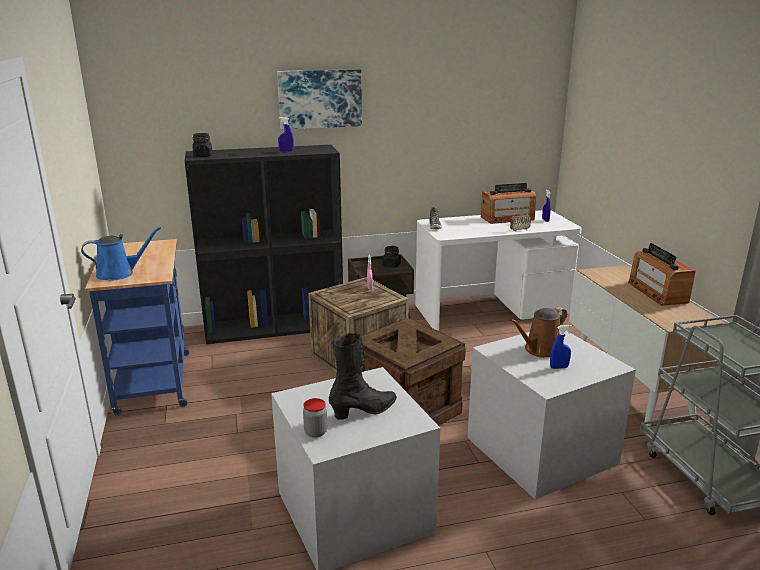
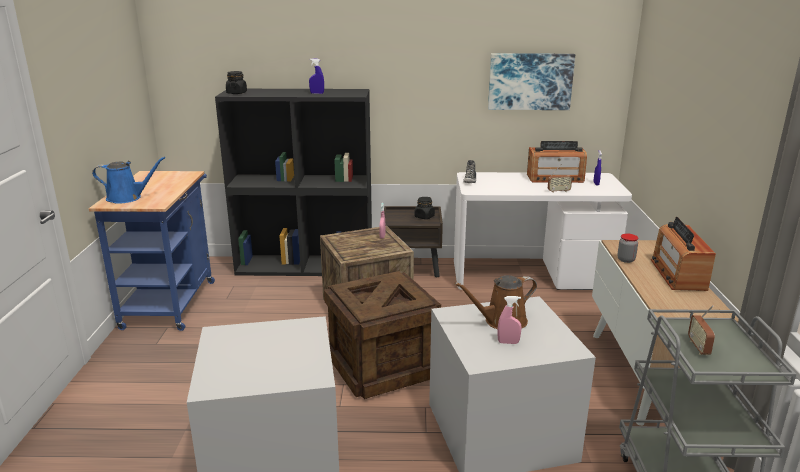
camera: 15 degrees right, 0 degrees up
(315, 432) = (212, 371): jar -> jar (626, 260)
(320, 99) = (359, 42): picture -> picture (530, 81)
(364, 411) = (274, 358): black boot -> none
(559, 367) = (508, 342): blue spray bottle -> pink spray bottle
(727, 348) = (698, 347): none -> radio

